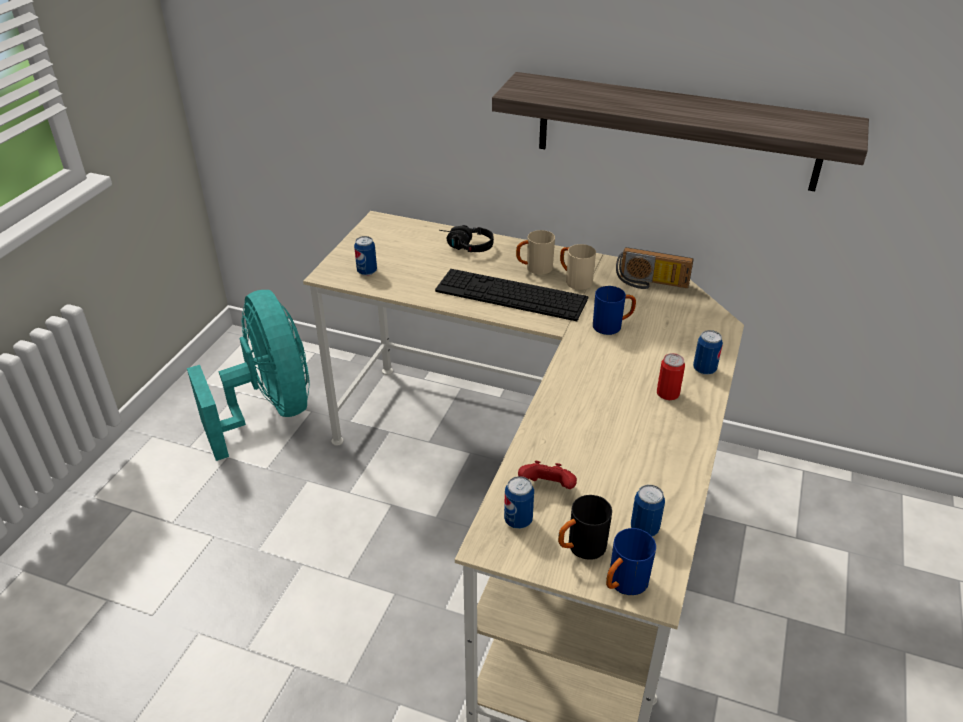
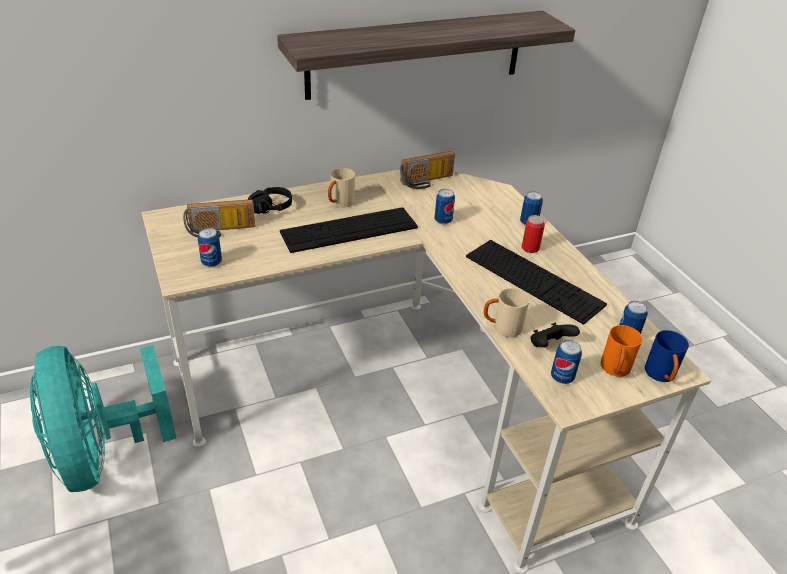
camera: 45 degrees left, 0 degrees up
(269, 410) = (103, 454): turquoise fan -> turquoise fan turned 135 degrees counterclockwise
(406, 250) = (221, 231): none -> radio
(547, 488) = (549, 346): red game controller -> black game controller
(574, 281) = (378, 201): beige mug -> beige mug (501, 328)
(580, 548) = (615, 371): black mug -> orange mug
(612, 326) = (443, 220): blue mug -> can
(624, 423) = (533, 280): none -> keyboard

